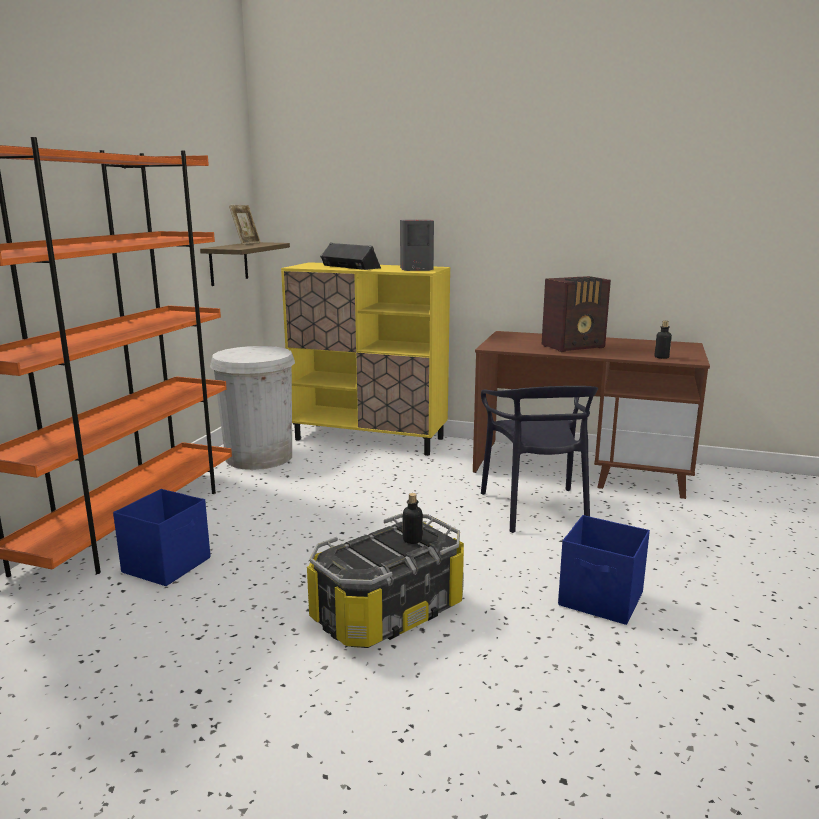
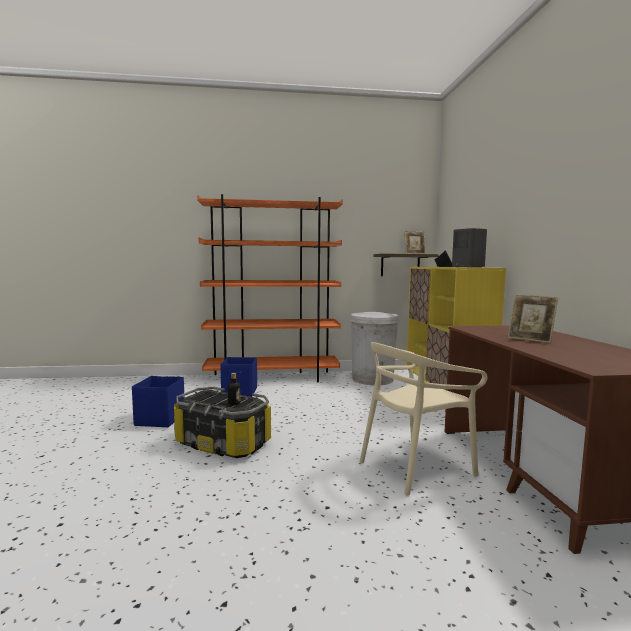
camera: 65 degrees right, 10 degrees down
(536, 509) = (415, 466): black chair -> beige chair
(574, 347) = (530, 339): radio -> picture frame
(601, 600) = (282, 516): blue storage box -> blue storage box (159, 419)
(661, 357) = (572, 360): bottle -> none

